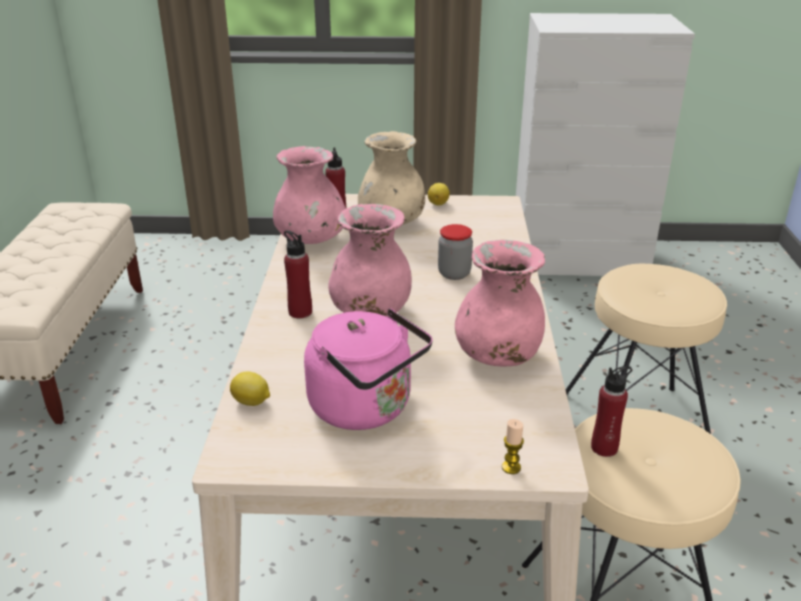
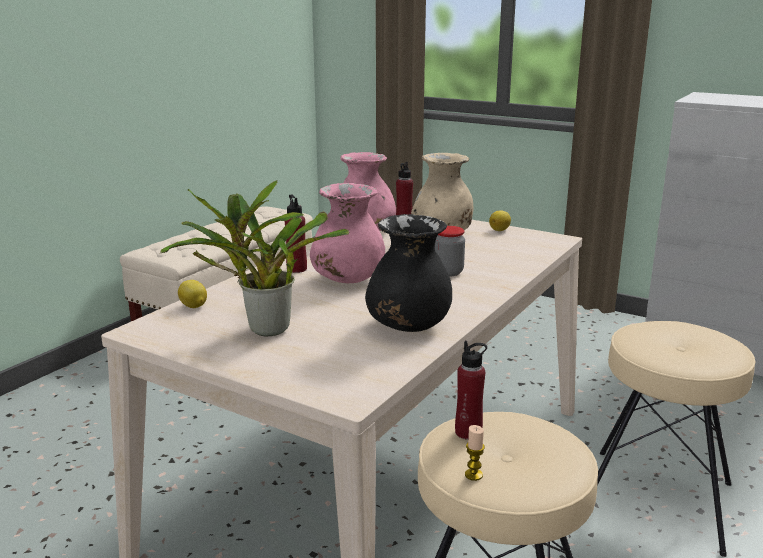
camera: 30 degrees right, 10 degrees down
(366, 408) = (263, 329): pink kettle -> potted plant
(498, 356) = (408, 326): pink vase -> black vase
(511, 467) = (317, 390): candle -> candle (473, 475)

